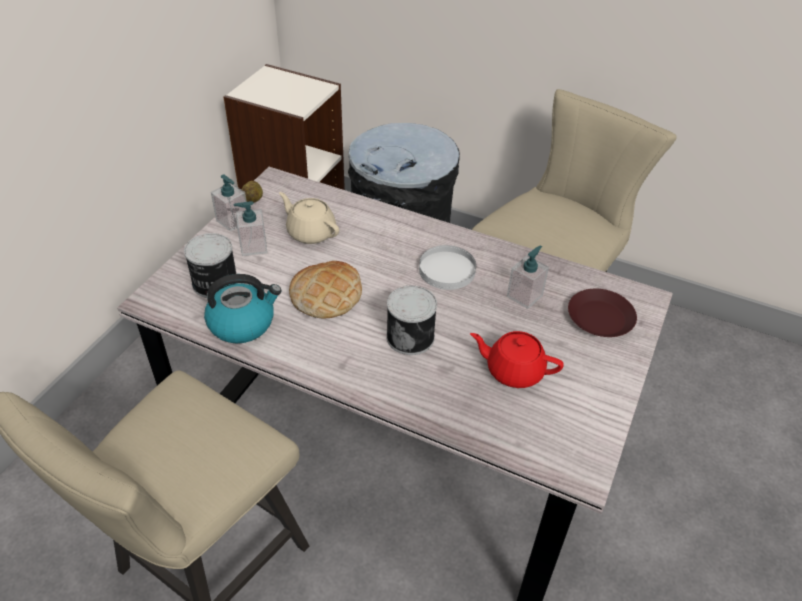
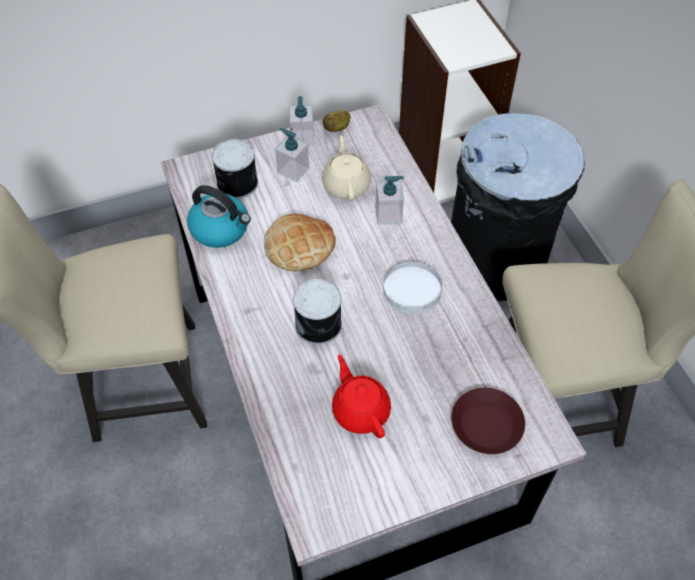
camera: 45 degrees right, 10 degrees up
(524, 296) = (447, 357): soap dispenser -> soap dispenser (388, 215)

